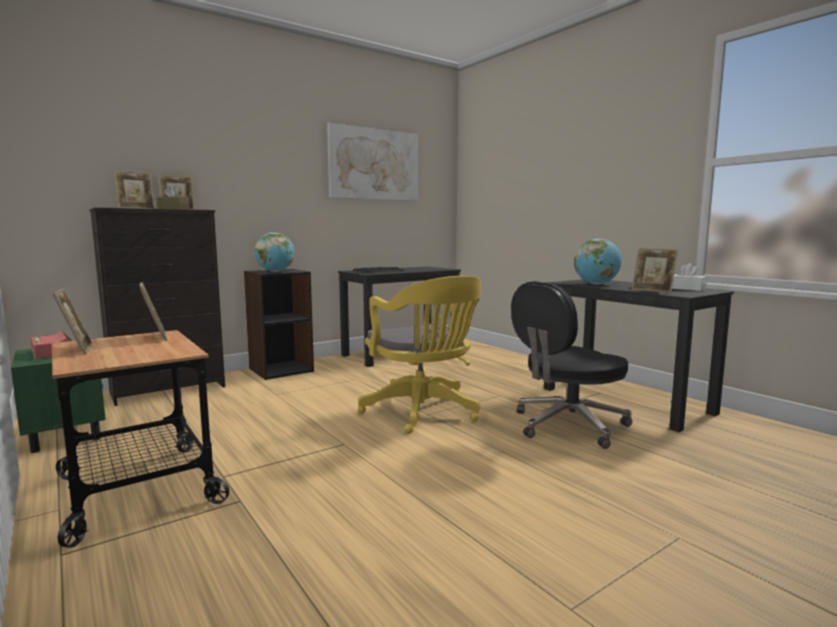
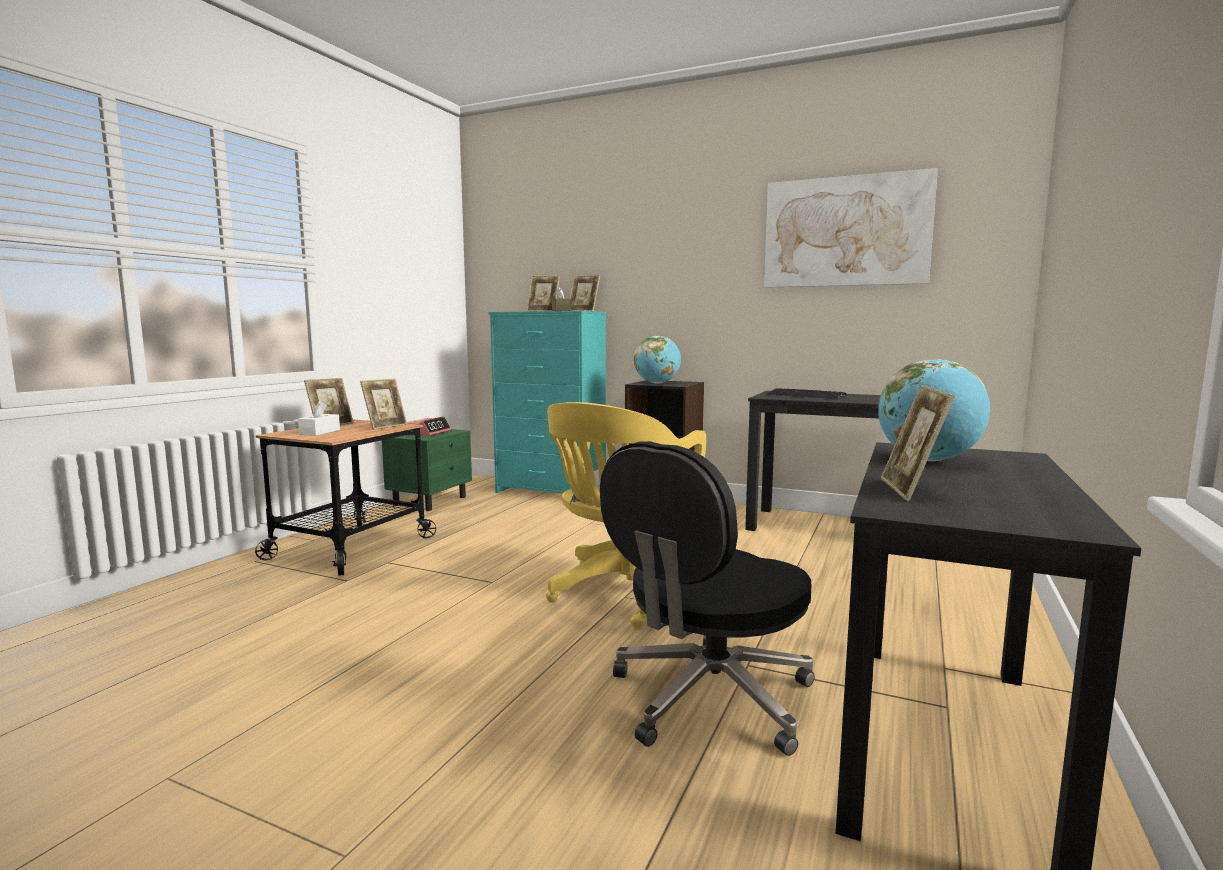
camera: 60 degrees right, 0 degrees up
(169, 389) = (551, 492): black dresser -> turquoise dresser
(568, 425) = (709, 698): black office chair -> black office chair turned 75 degrees counterclockwise
(686, 289) = (1040, 509): white tissue box -> white tissue box (320, 432)

